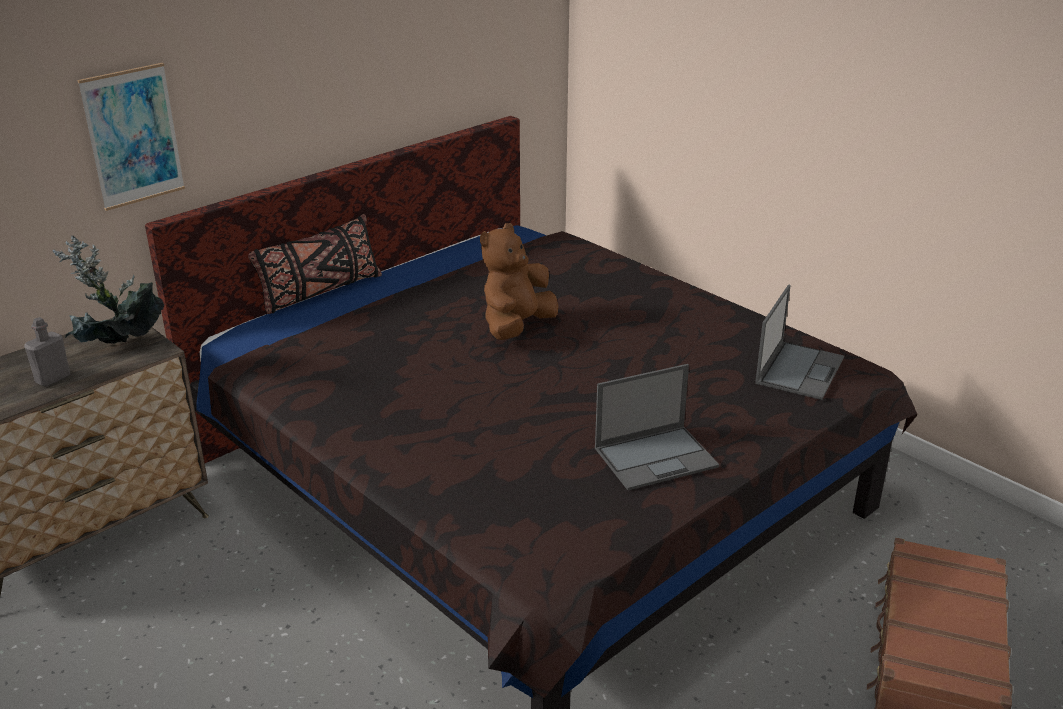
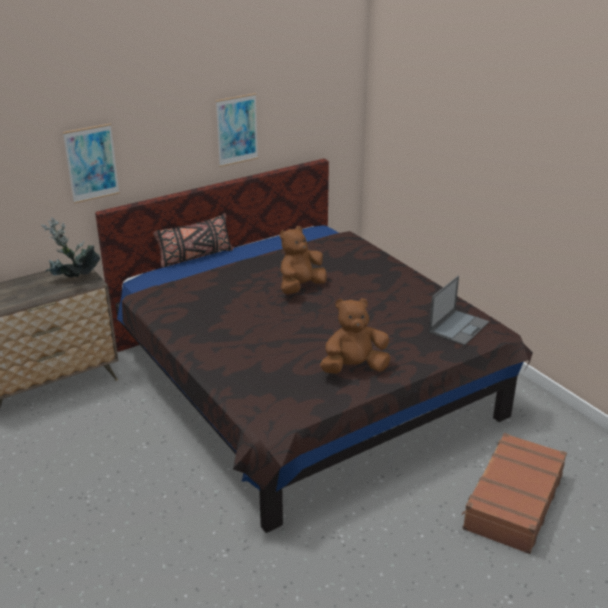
camera: 10 degrees right, 0 degrees up
(53, 378) = (36, 293): grey bottle -> none
(375, 71) = (237, 130): none -> picture
(657, 457) = (354, 368): laptop -> brown plush toy

